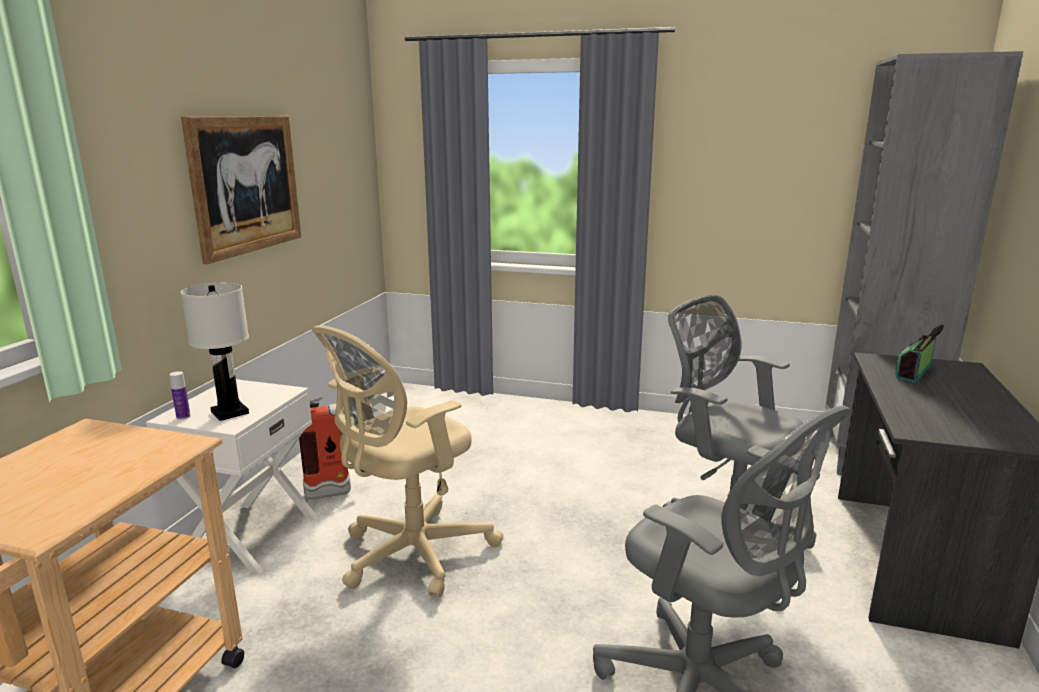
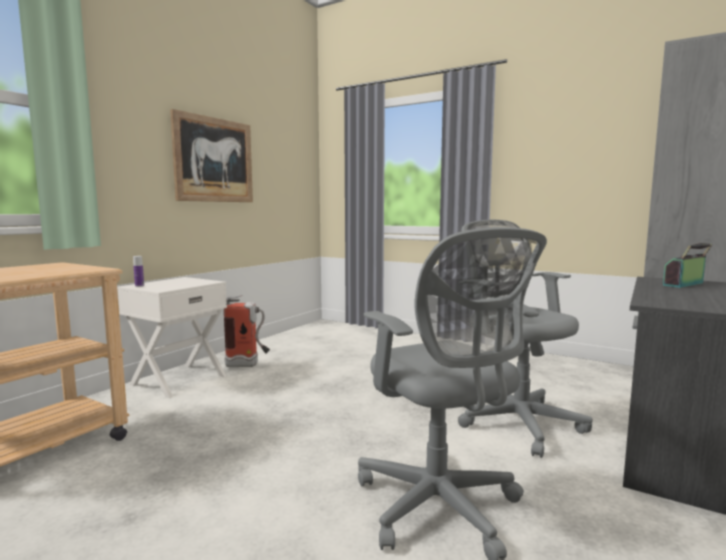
camera: 15 degrees right, 10 degrees down
(229, 413) = (167, 286): white table lamp -> none
(410, 555) = (271, 400): beige office chair -> none

